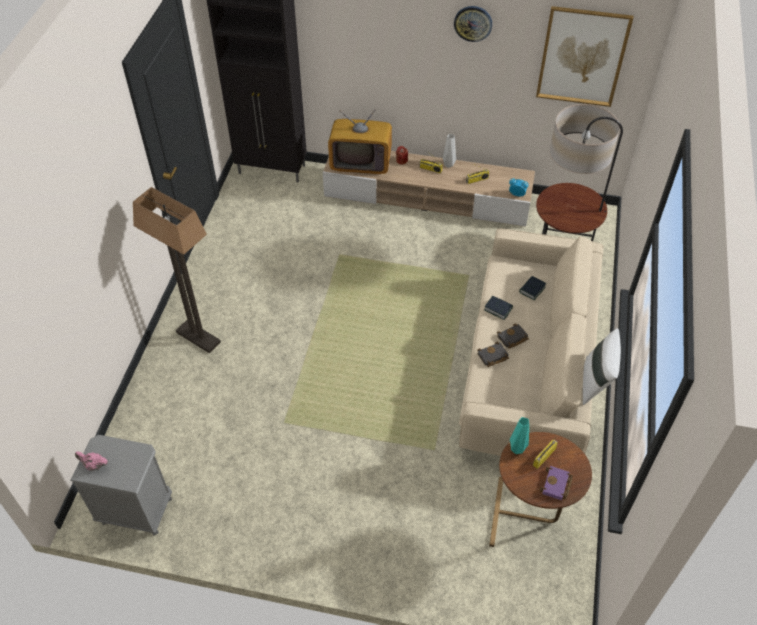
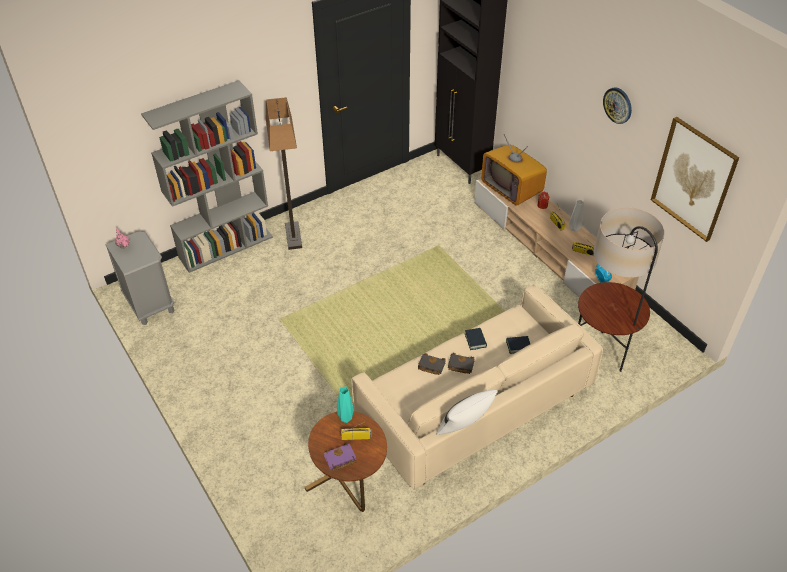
camera: 45 degrees right, 5 degrees down
(142, 395) = (226, 246): none -> grey bookcase

